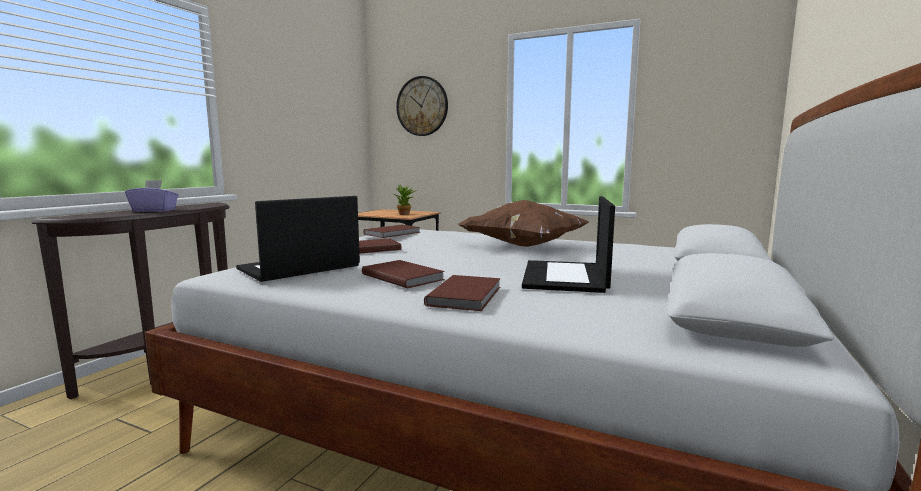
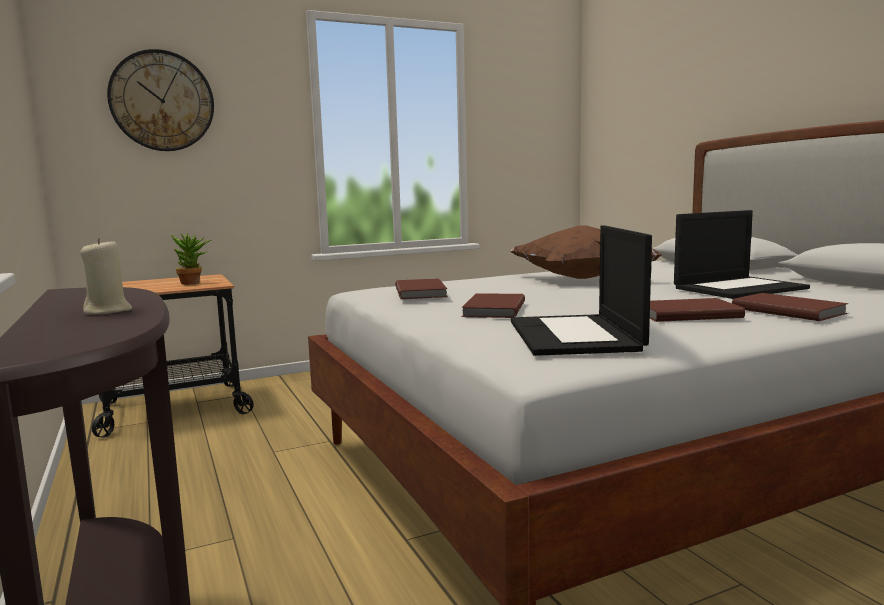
camera: 50 degrees left, 0 degrees up
(154, 210) = (108, 311): purple tissue box -> beige candle
(565, 277) = (739, 288): laptop -> laptop turned 75 degrees counterclockwise

